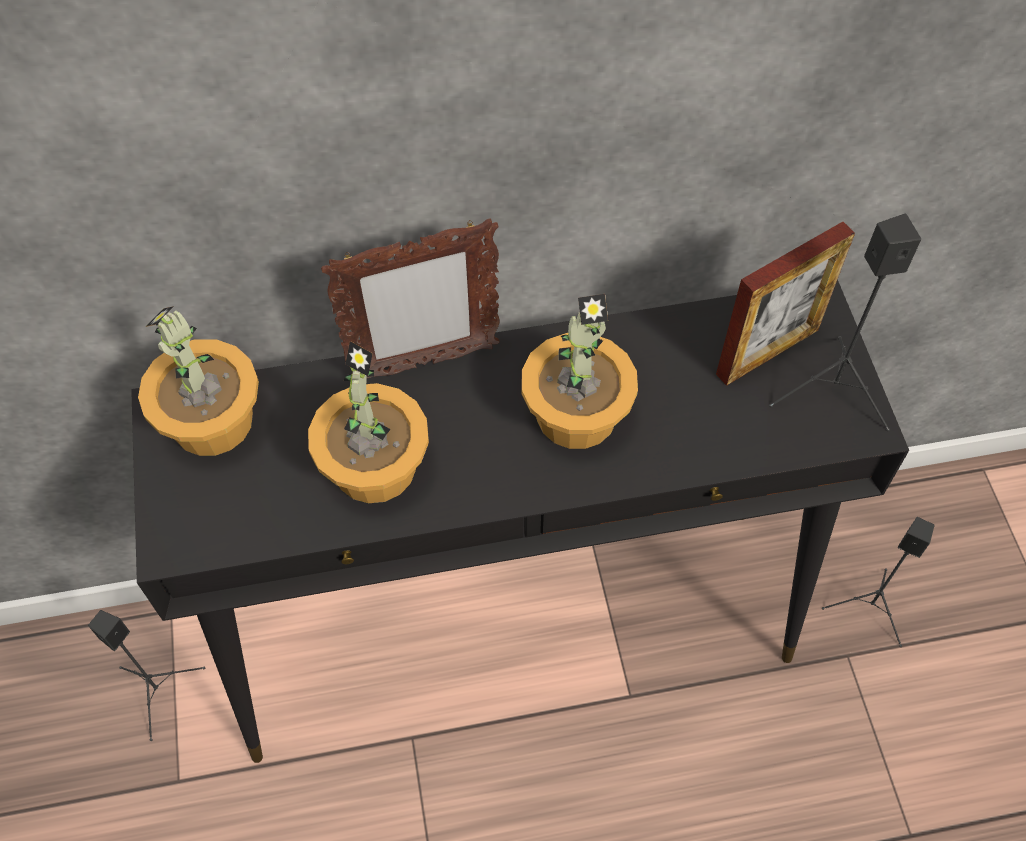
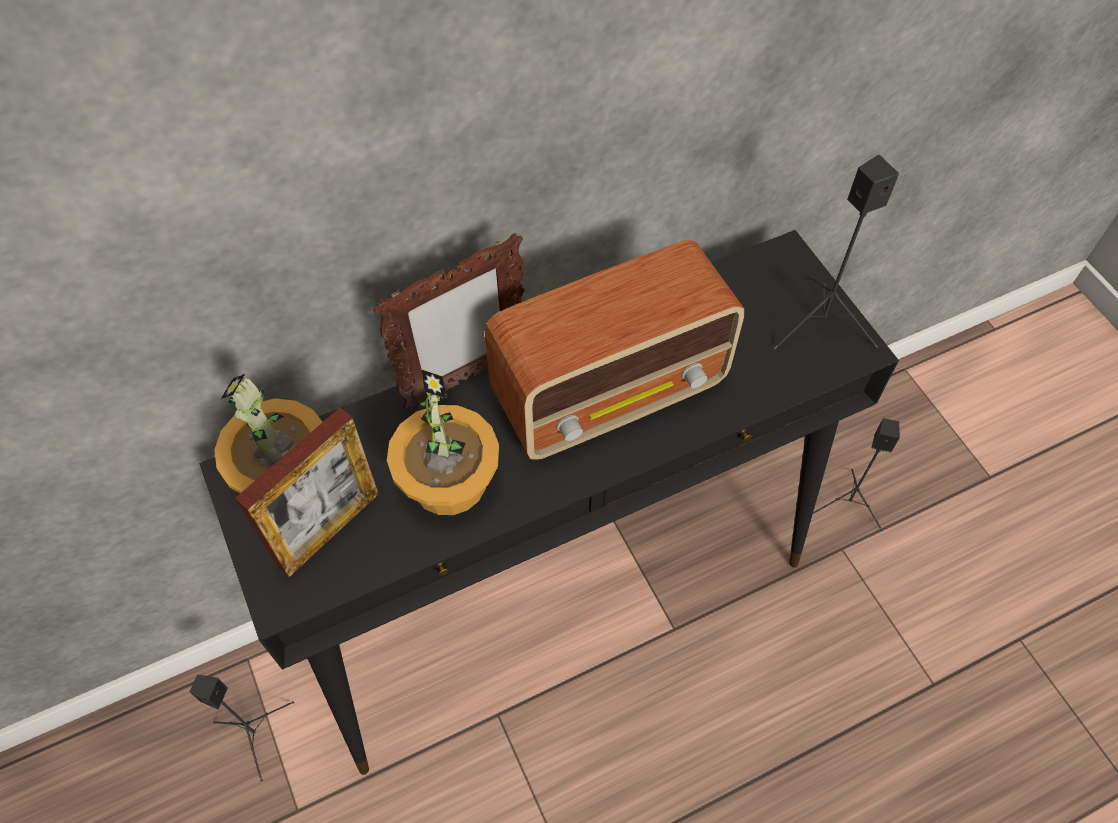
camera: 15 degrees left, 0 degrees up
(576, 413) = (612, 392): potted plant -> radio
(767, 352) = (757, 303): picture frame -> picture frame (329, 530)

